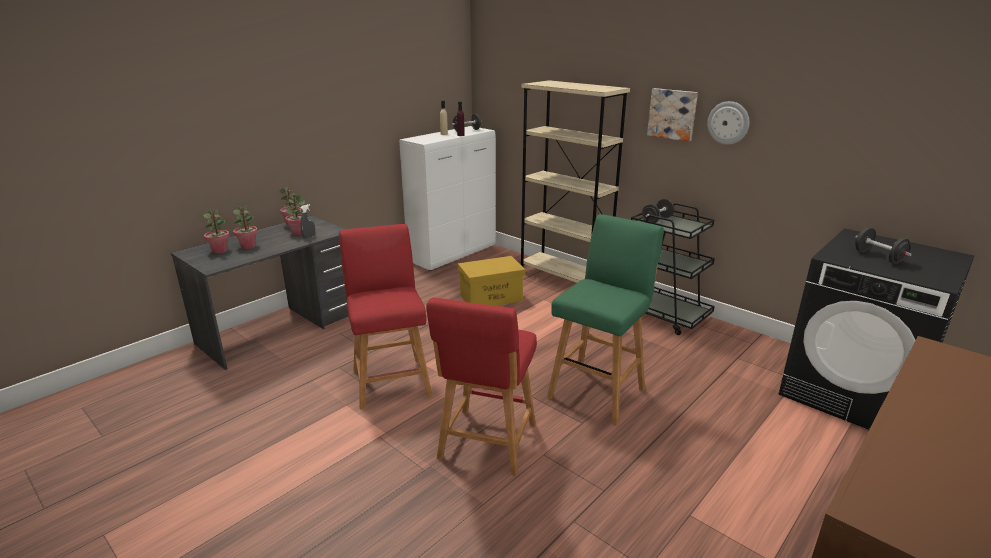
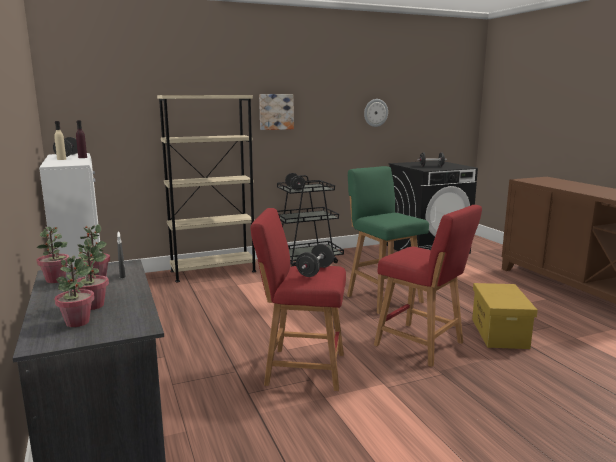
camera: 65 degrees left, 10 degrees down
(385, 297) = (315, 271): none -> black dumbbell
(491, 298) = (205, 301): yellow storage box -> yellow storage box (498, 333)
(728, 123) = (315, 112): wall clock -> wall clock (375, 112)

